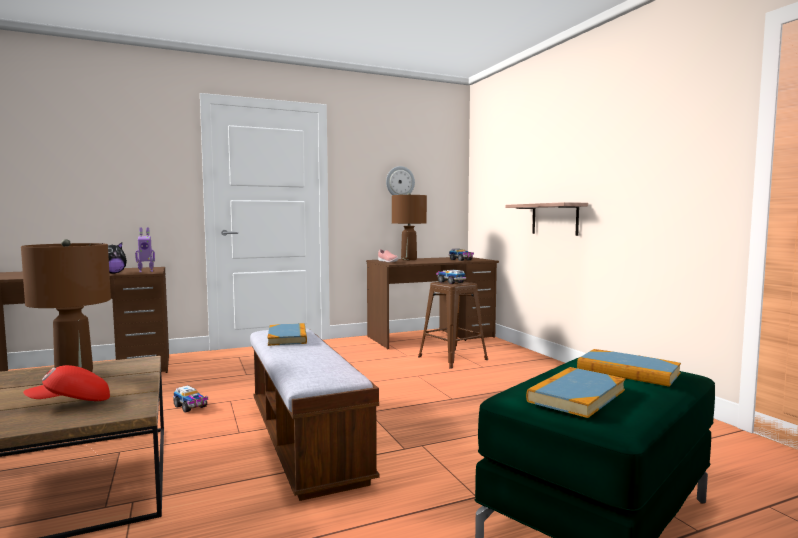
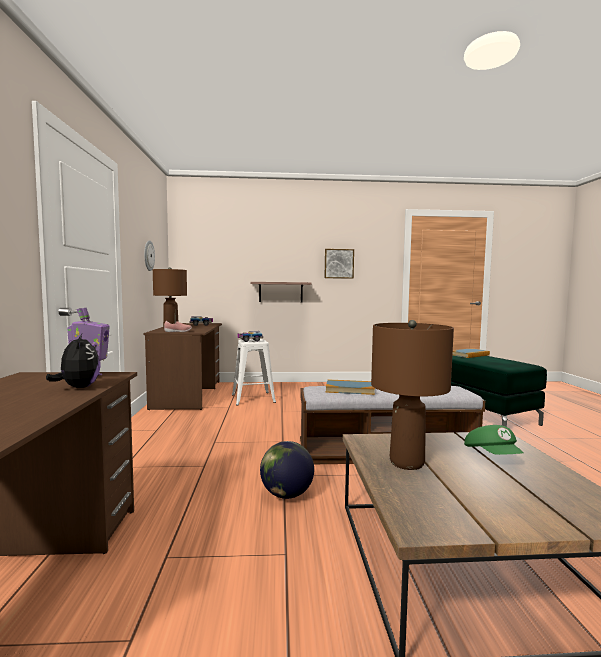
camera: 70 degrees left, 0 degrees up
(71, 403) = (493, 456): red cap -> green cap
(190, 406) = (286, 494): toy truck -> globe
(452, 358) = (253, 398): brown stool -> white stool
(576, 396) = (505, 362): book -> none
(629, 165) = (339, 263): none -> picture

